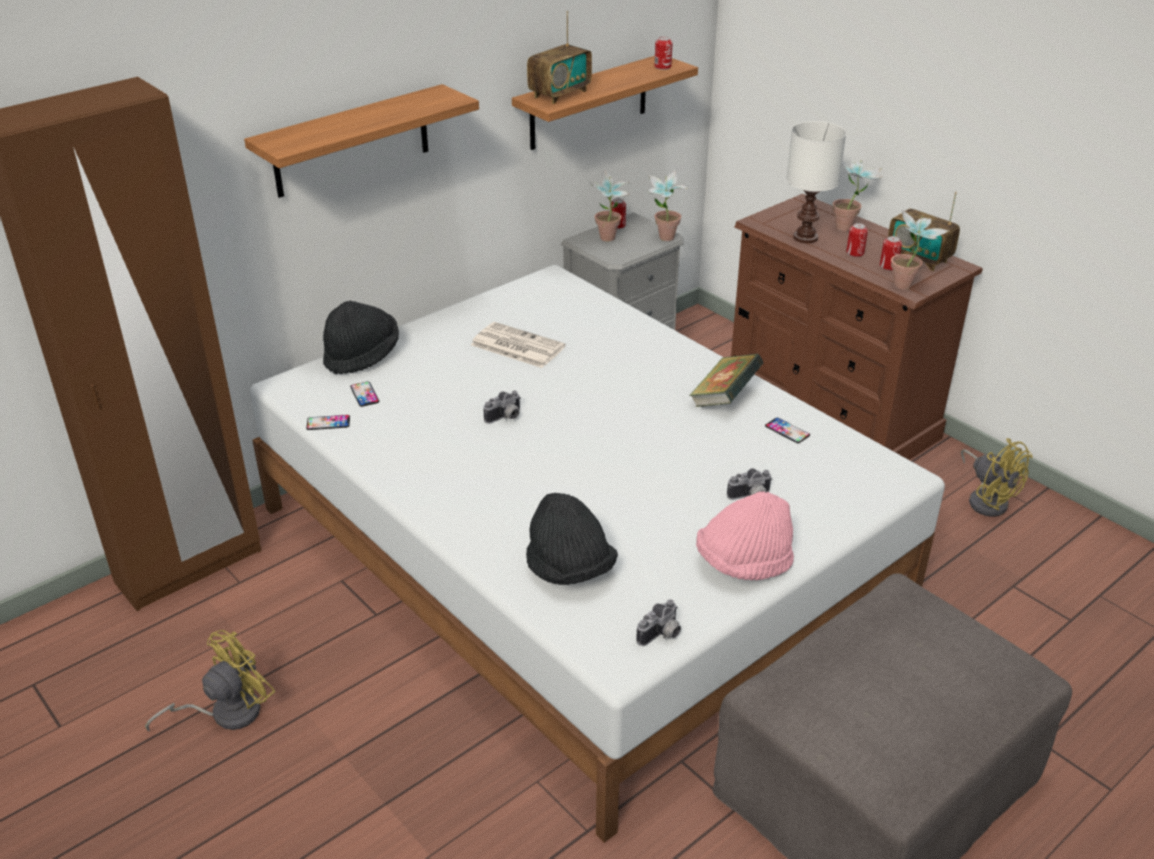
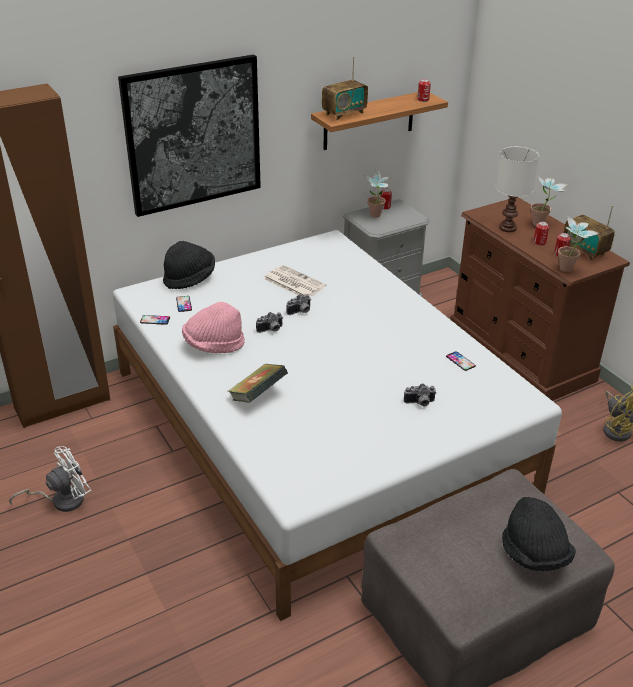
camera: 10 degrees right, 0 degrees up
(226, 713) = (61, 500): yellow fan -> white fan
(351, 141) = (193, 135): shelf -> picture
(569, 569) = (282, 435): black hat -> black hat (534, 554)
(662, 635) = (329, 486): camera -> camera (300, 312)
(663, 240) = (414, 220): potted plant -> none
(724, 398) = (424, 334): book -> book (258, 396)
(743, 563) = (400, 447): pink hat -> pink hat (213, 345)

